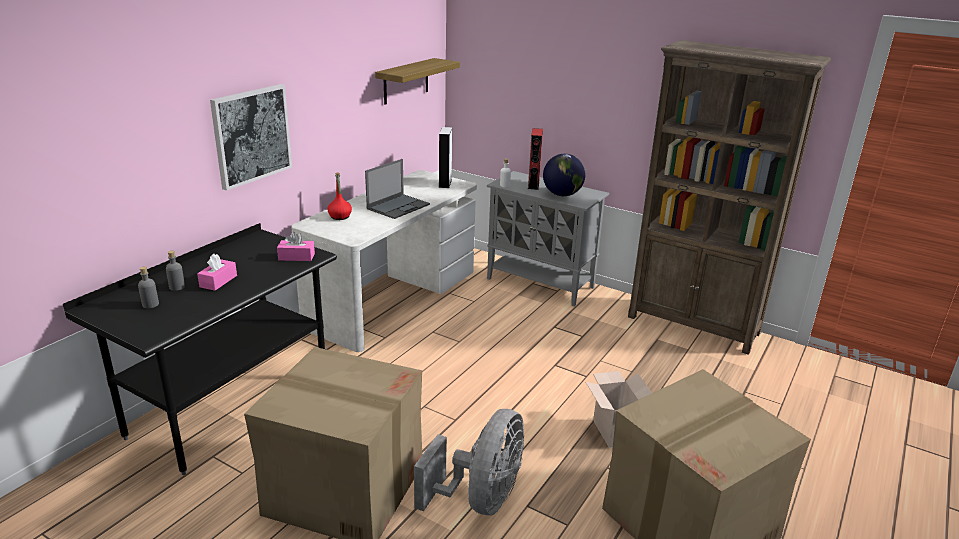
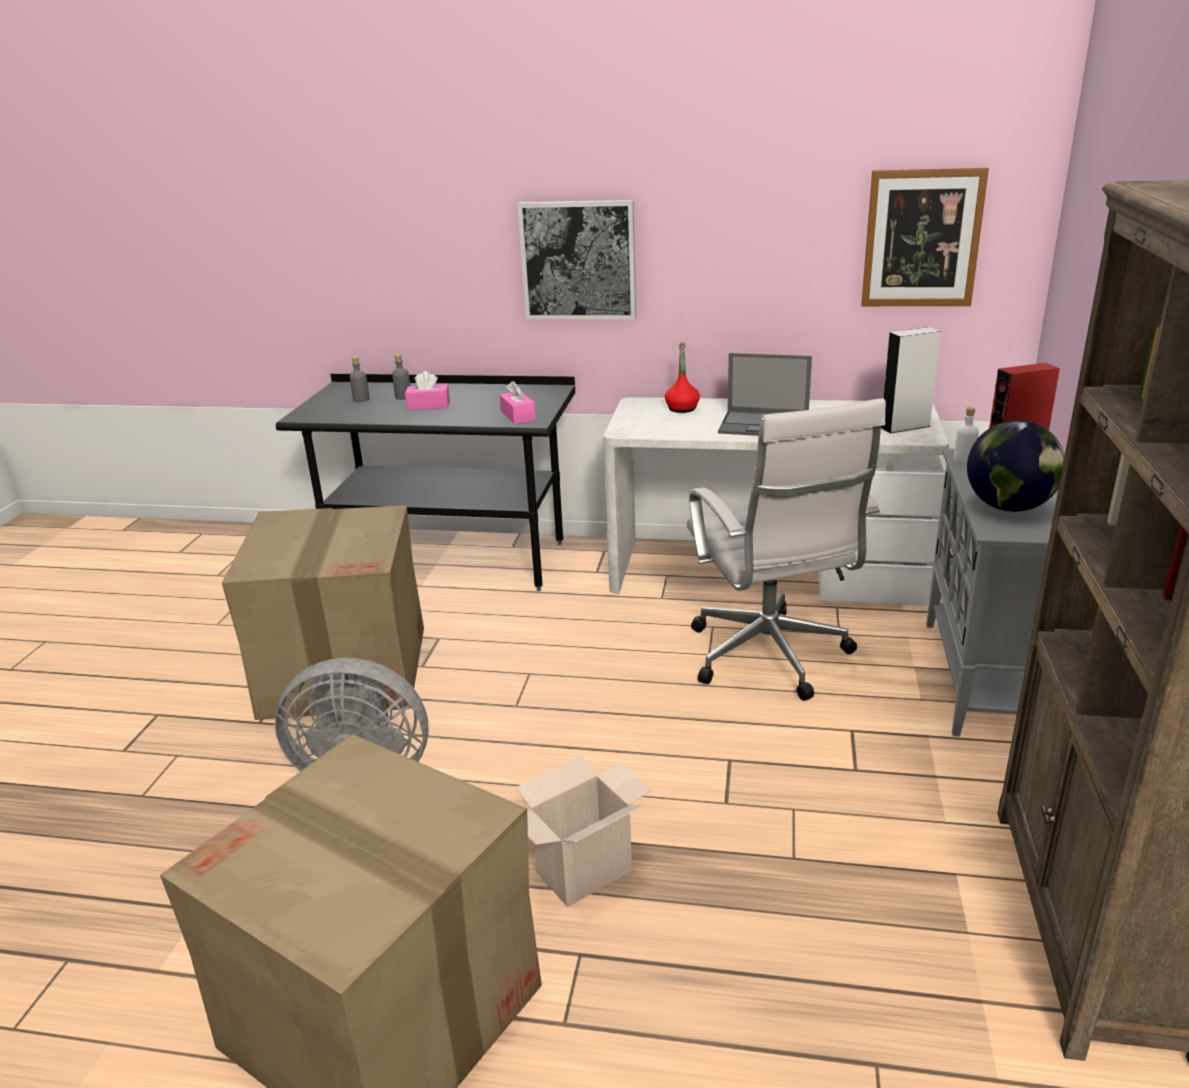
camera: 70 degrees right, 0 degrees up
(406, 81) = (922, 239): shelf -> picture
(480, 326) = (770, 659): none -> white office chair

